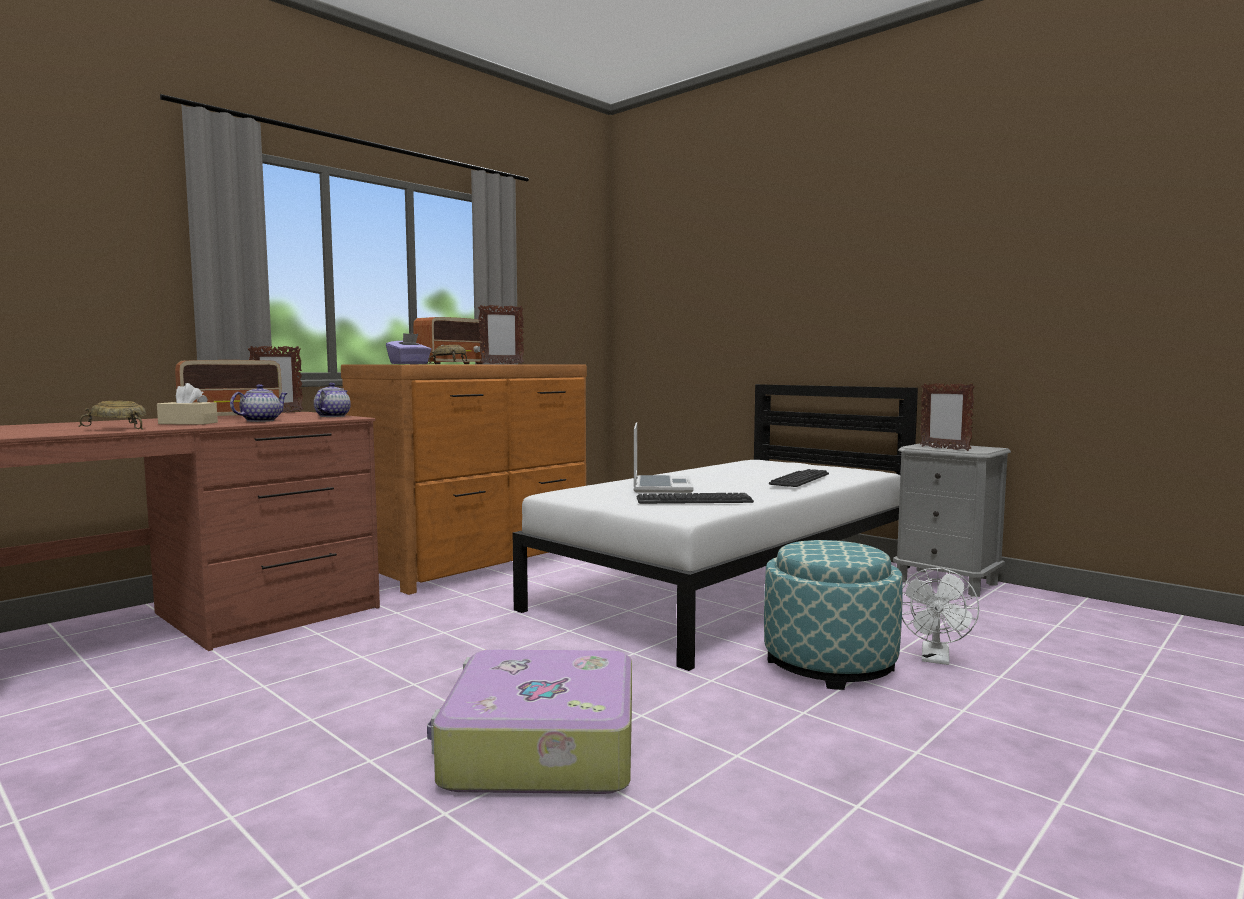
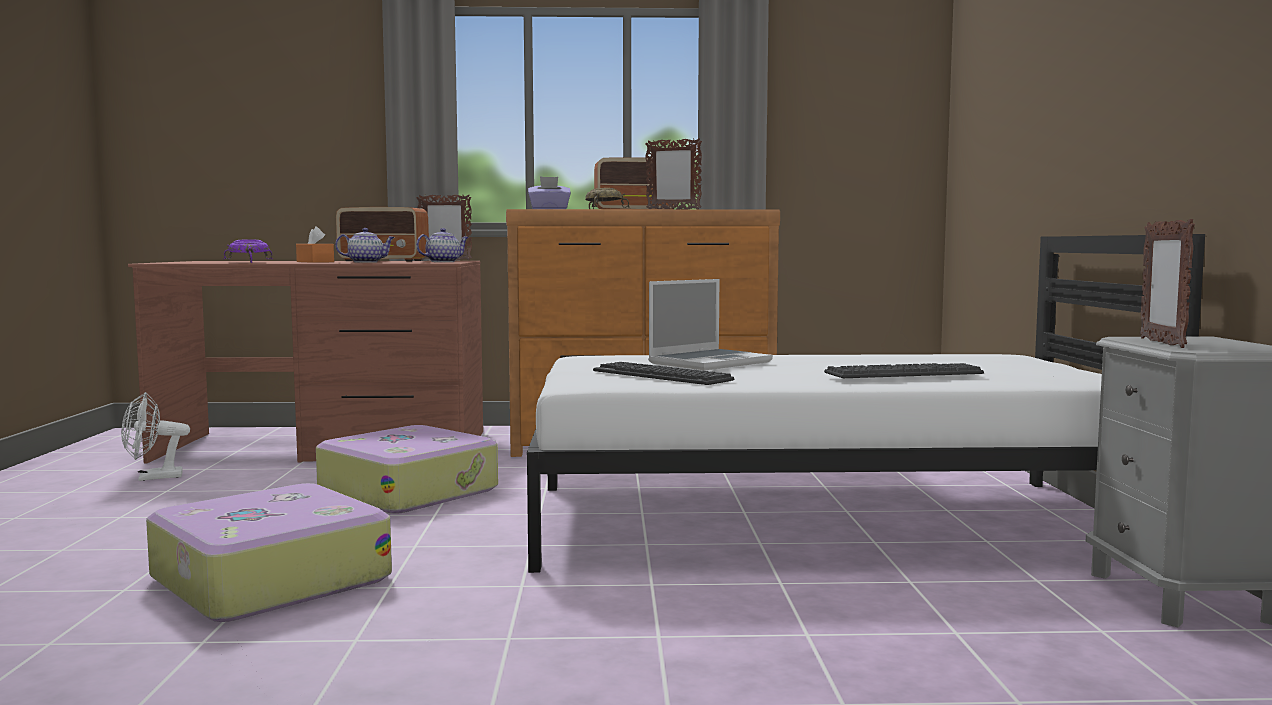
camera: 45 degrees right, 0 degrees up
(118, 428) = (248, 262): beige bowl -> purple bowl
(188, 423) = (315, 262): beige tissue box -> orange tissue box
(414, 643) = (409, 490): none -> suitcase
(830, 664) = (676, 615): ottoman -> none
(936, 659) = (821, 657): white fan -> white fan (152, 478)

